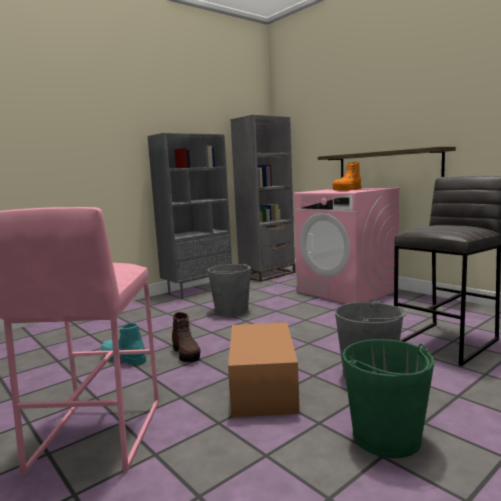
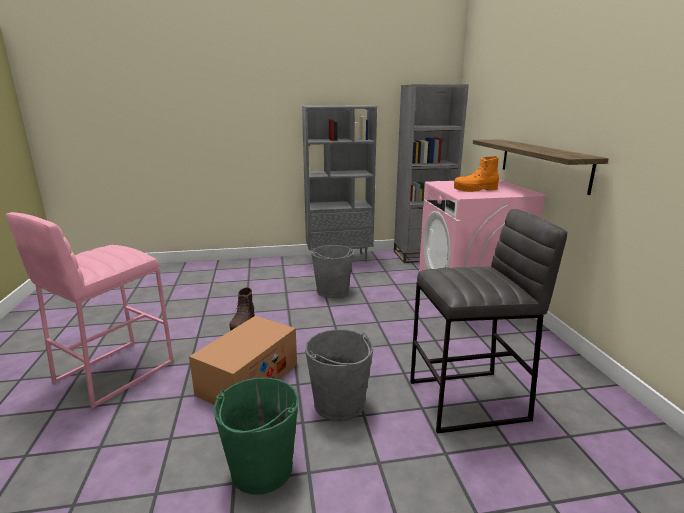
camera: 30 degrees right, 10 degrees up
(123, 359) = (202, 313): turquoise boot -> none

